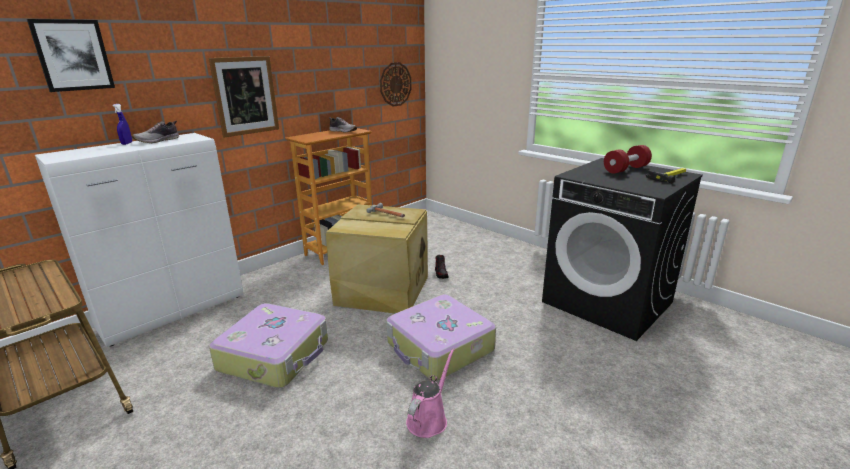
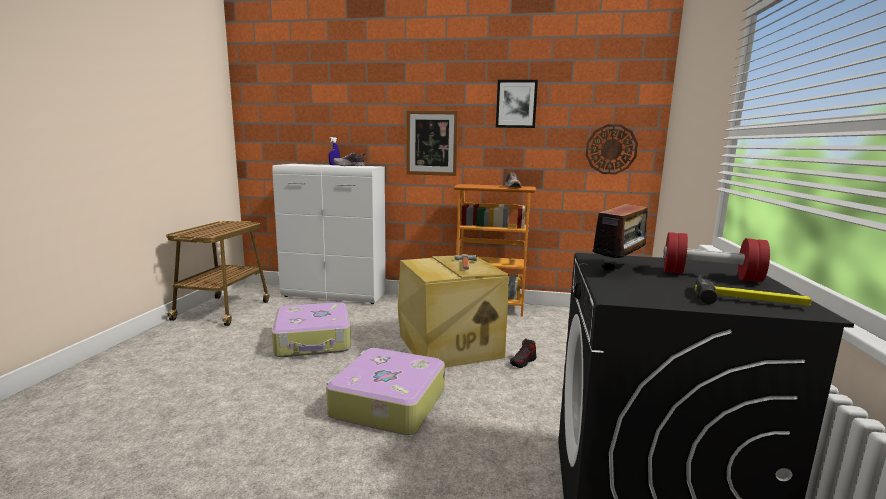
camera: 55 degrees right, 10 degrees down
(73, 55) = (323, 105): picture -> picture (516, 104)
(429, 418) = (274, 432): pink watering can -> none
(602, 178) = (619, 269): none -> radio

